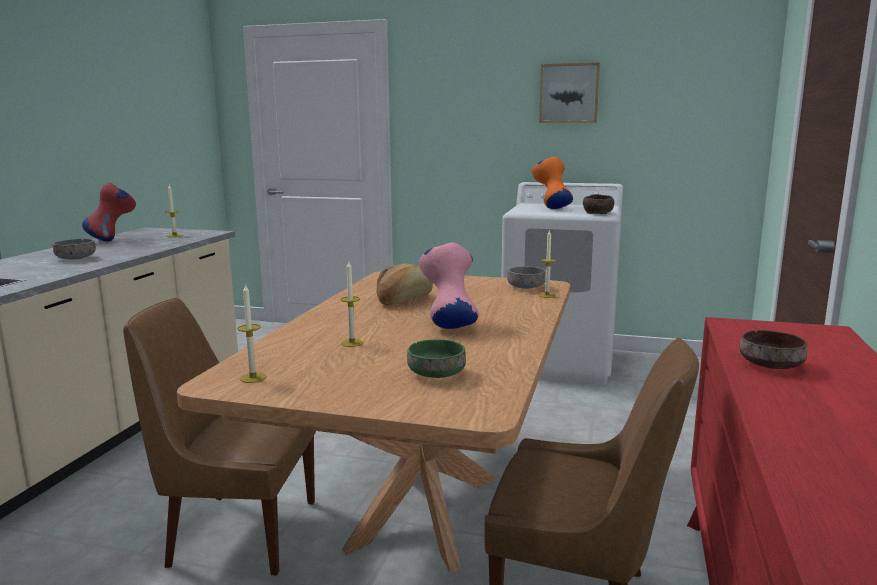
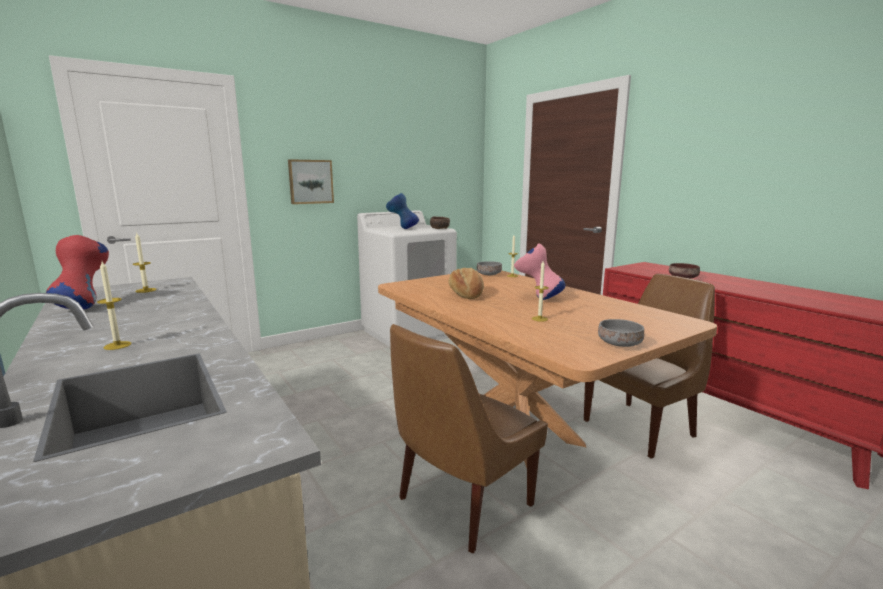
camera: 50 degrees left, 0 degrees up
(75, 259) = (142, 328): grey bowl -> grey bowl (620, 344)
(253, 378) = (579, 348): candle -> candle (117, 345)
(437, 374) = (623, 317): green bowl -> none
(551, 208) = (402, 228): orange vase -> blue vase
(569, 93) = (382, 150): picture -> picture (310, 181)

